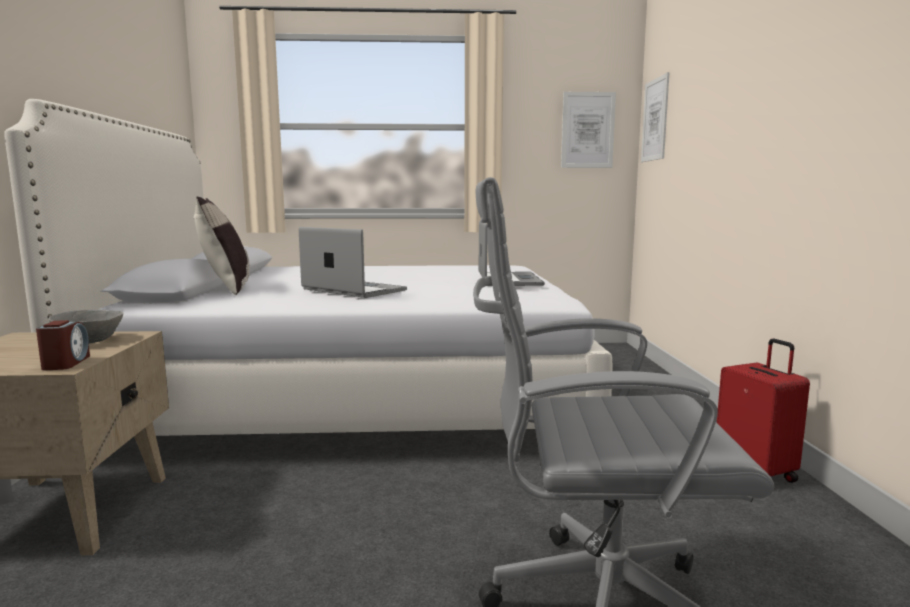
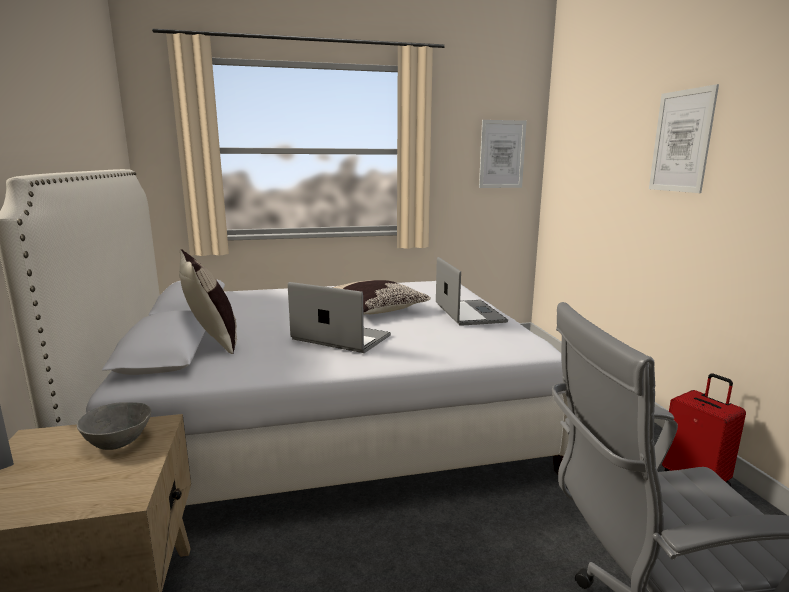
camera: 10 degrees left, 5 degrees up
(66, 363) = (122, 488): alarm clock -> none
(413, 277) = (377, 309): none -> pillow
(655, 119) = (564, 149): picture -> picture (681, 141)

